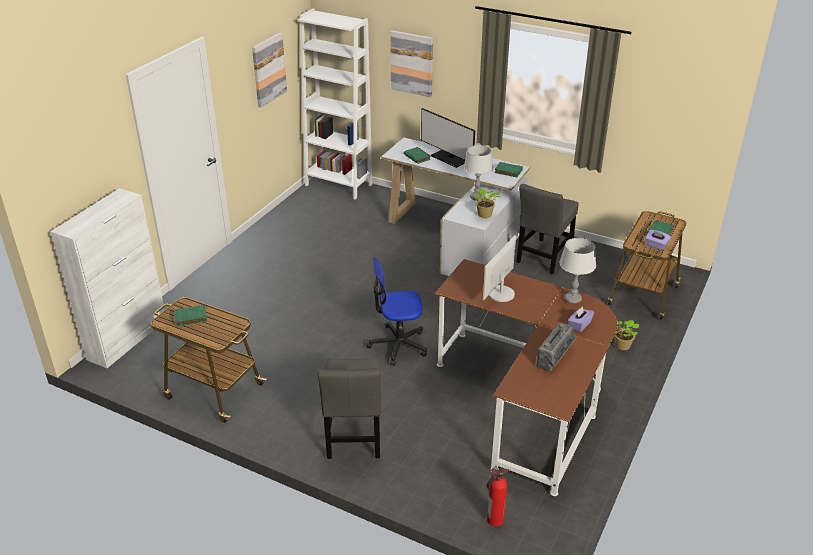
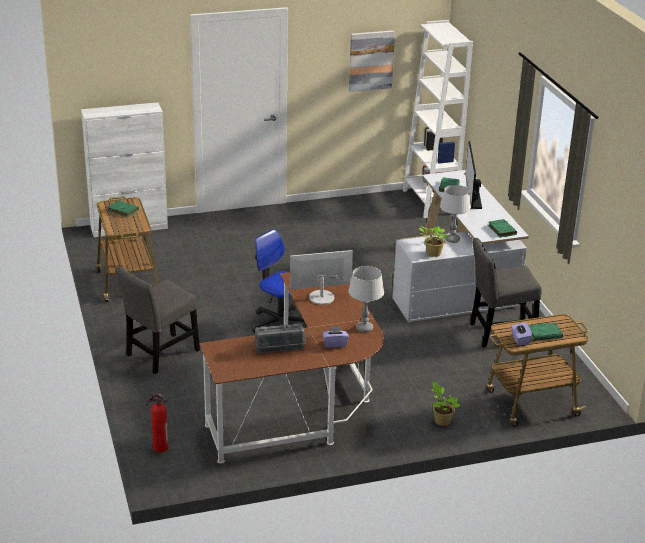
camera: 45 degrees right, 5 degrees down
(412, 63) = (491, 97): picture -> none

